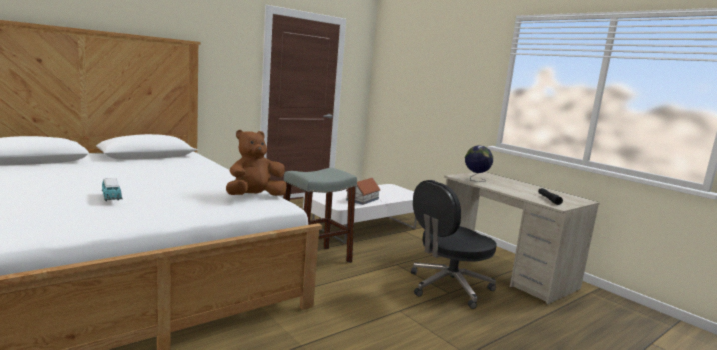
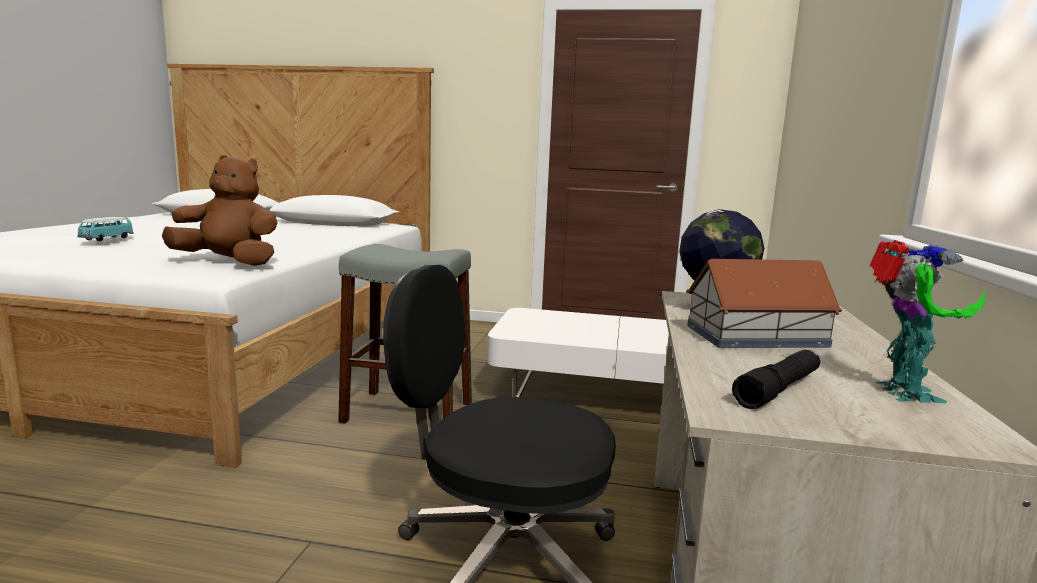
camera: 50 degrees right, 0 degrees up
(363, 199) = (586, 334): toy house -> toy house (757, 336)
(558, 194) = (903, 393): none -> toy robot

